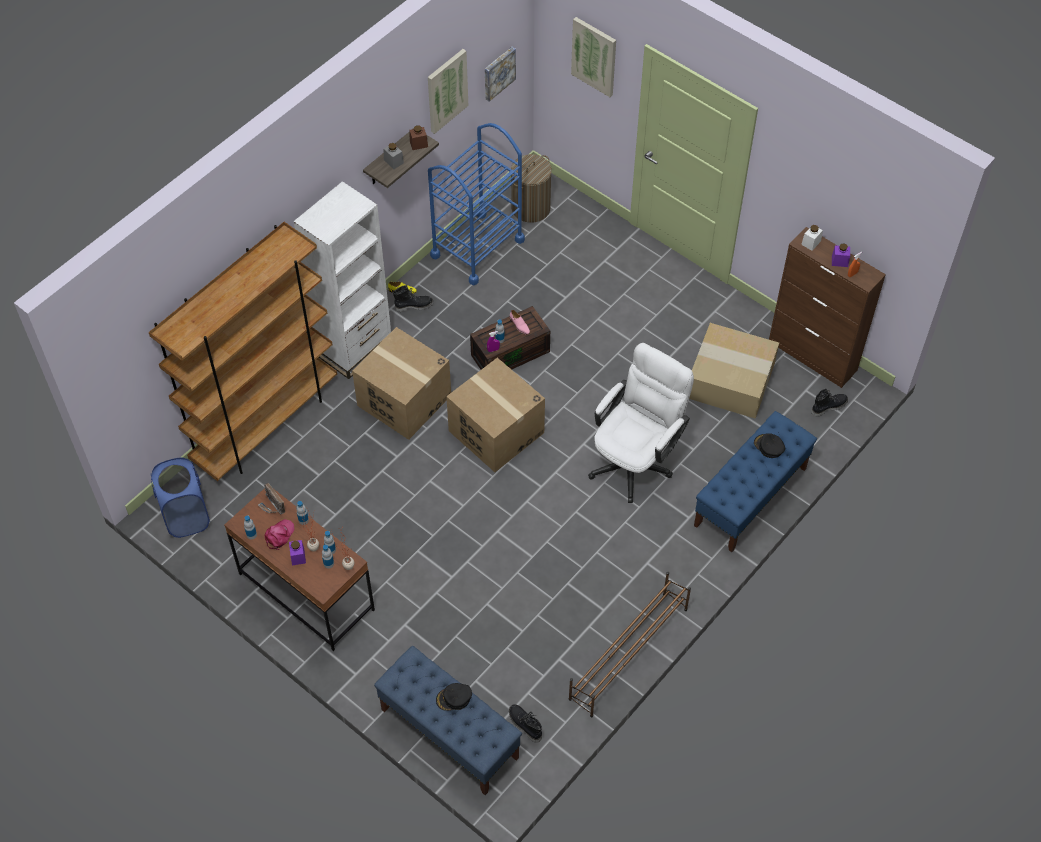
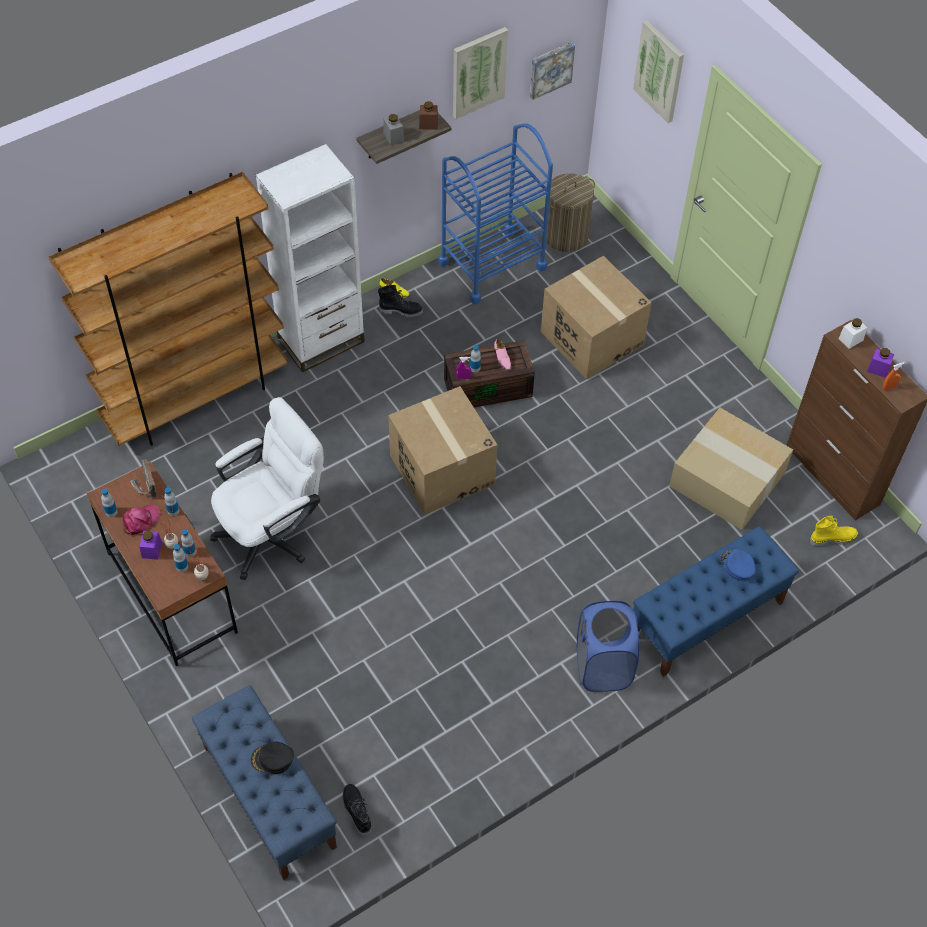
camera: 15 degrees right, 0 degrees up
(186, 516) = (76, 476): blue laundry basket -> blue laundry basket (602, 666)
(404, 400) = (353, 410): cardboard box -> cardboard box (591, 338)
(628, 654) = (502, 762): brown shoe rack -> none
(636, 459) = (588, 541): white office chair -> white office chair (273, 532)
(769, 447) = (737, 565): black cap -> blue cap
(828, 406) = (832, 538): black boot -> yellow boot

